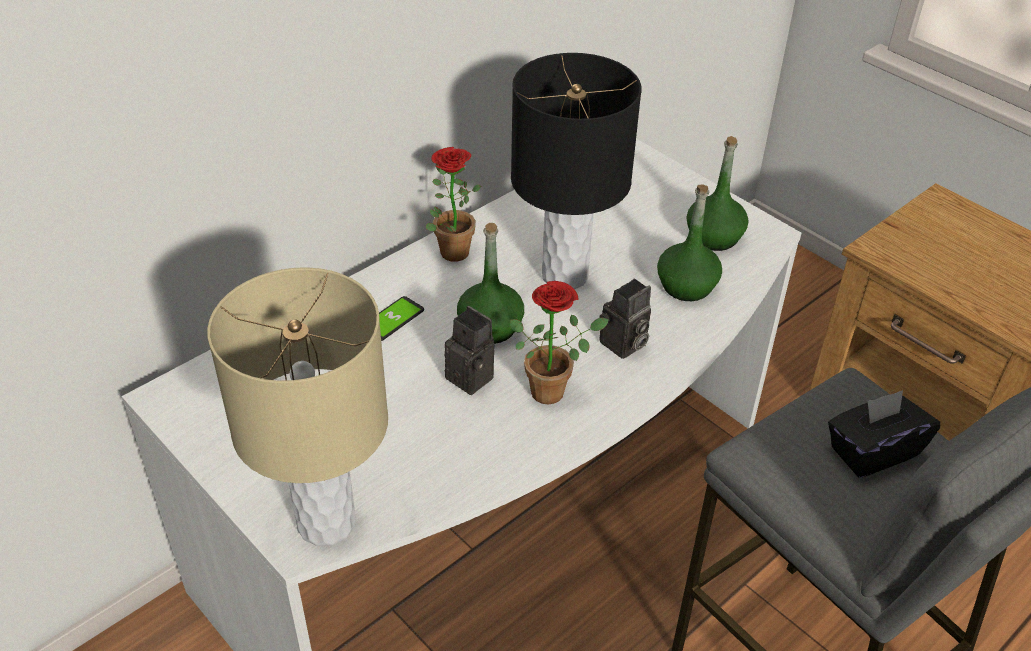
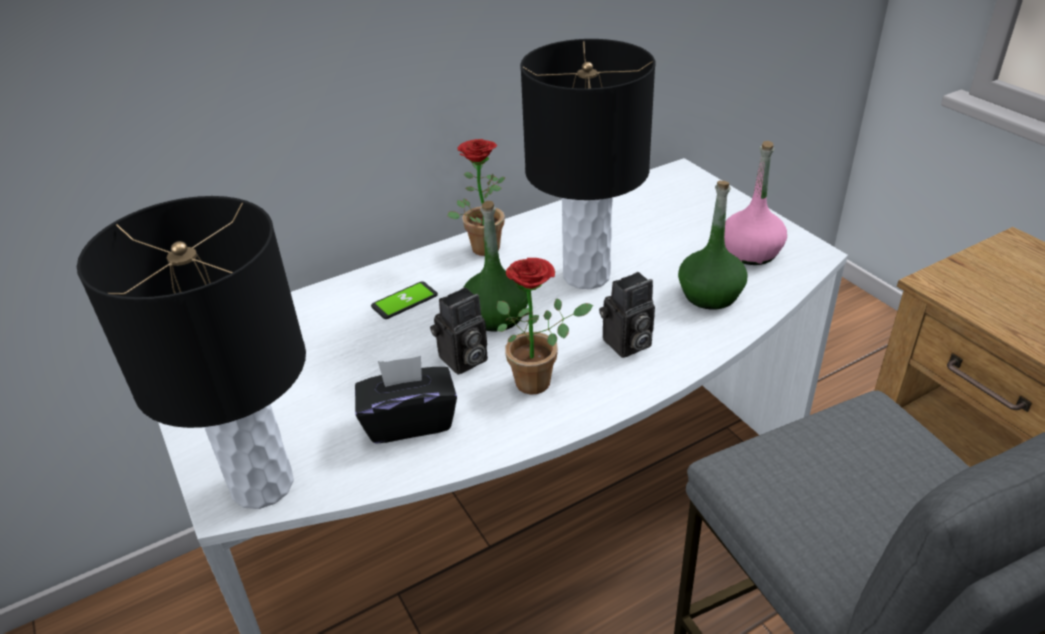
camera: 15 degrees right, 5 degrees down
(325, 522) = (261, 485): beige table lamp -> black table lamp
(473, 377) = (463, 361): camera -> camera turned 90 degrees clockwise
(714, 237) = (751, 252): green bottle -> pink bottle
(873, 451) = (886, 483): black tissue box -> black tissue box (409, 421)

